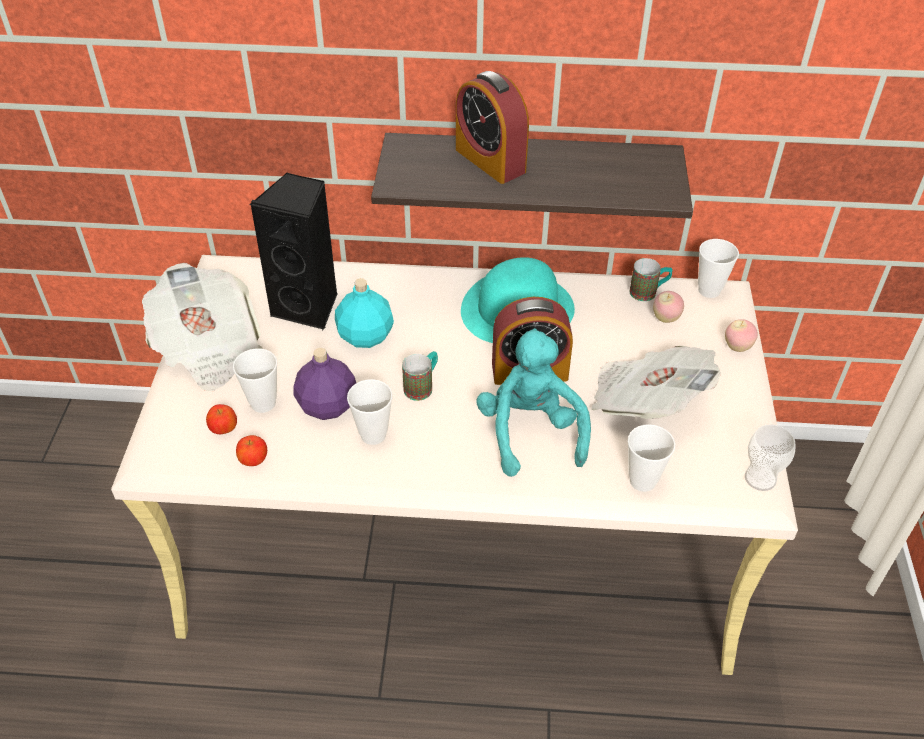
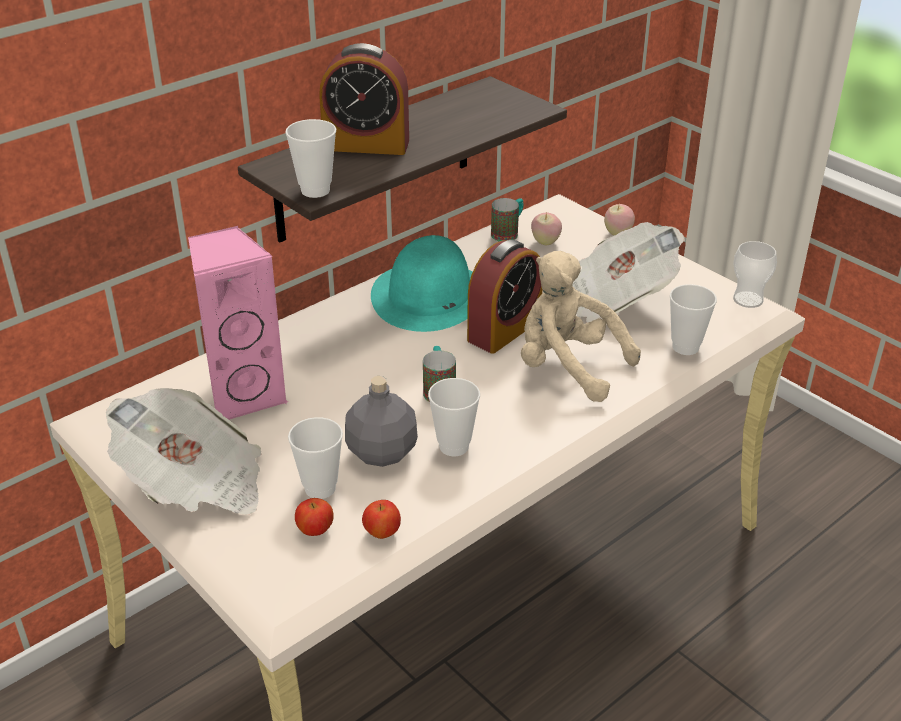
camera: 45 degrees left, 10 degrees down
(309, 307) = (244, 395): black speaker -> pink speaker
(327, 405) = (381, 452): purple bottle -> grey bottle
(366, 336) = (334, 385): turquoise bottle -> none
(530, 432) = (567, 367): turquoise plush toy -> beige plush toy
(709, 290) = (547, 210): cup -> cup (315, 190)

